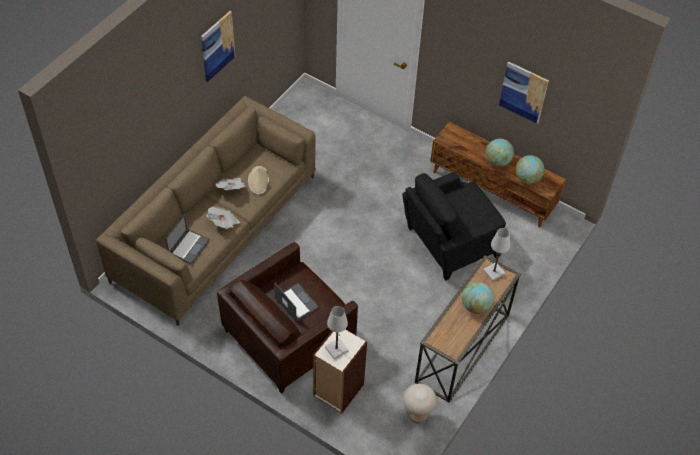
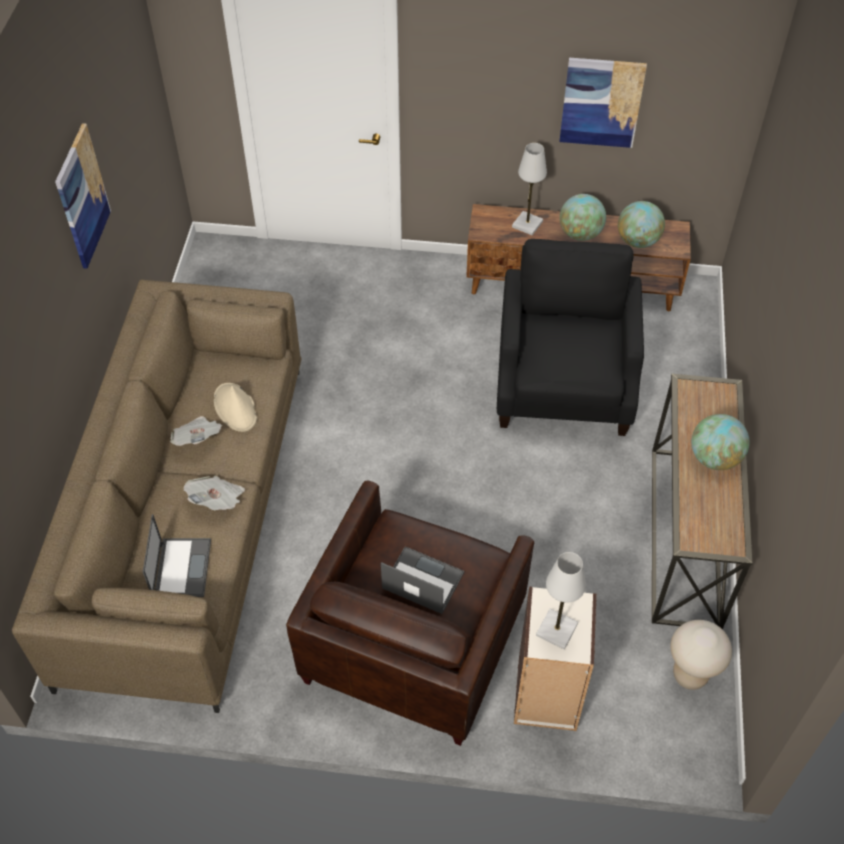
camera: 25 degrees left, 0 degrees up
(450, 243) = (563, 386): black armchair -> black armchair turned 150 degrees clockwise
(494, 272) = (703, 394): white table lamp -> white table lamp (527, 224)

